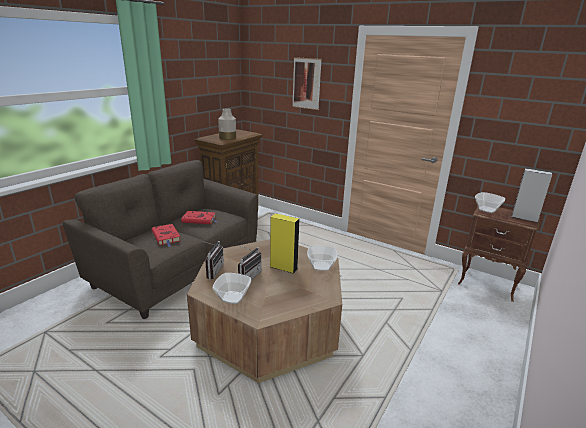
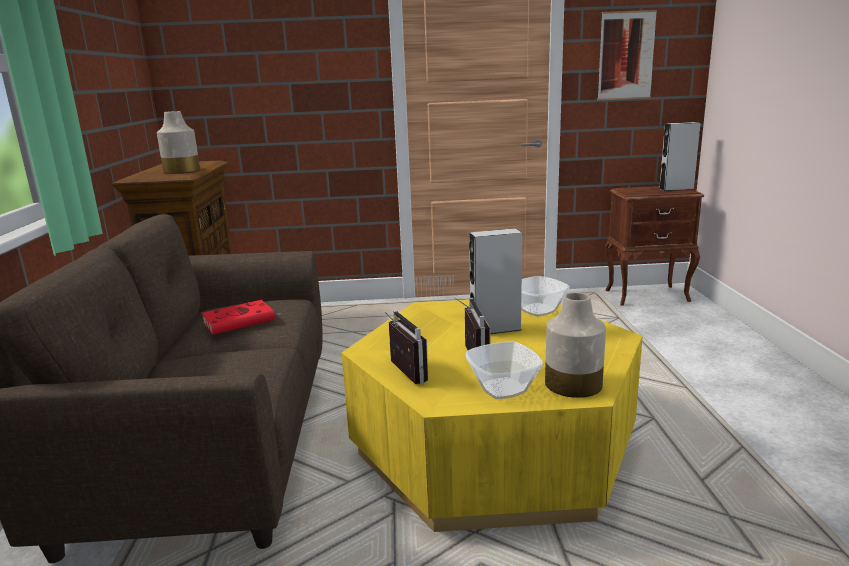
camera: 35 degrees left, 5 degrees down
(166, 237) = (223, 362): red book -> none
(262, 310) = (574, 383): none -> beige vase
(268, 326) = (493, 446): brown coffee table -> yellow coffee table
(283, 267) = (495, 329): yellow speaker -> grey speaker
(306, 83) = (299, 56): picture -> picture (626, 56)
(486, 209) = (631, 191): bowl -> none

